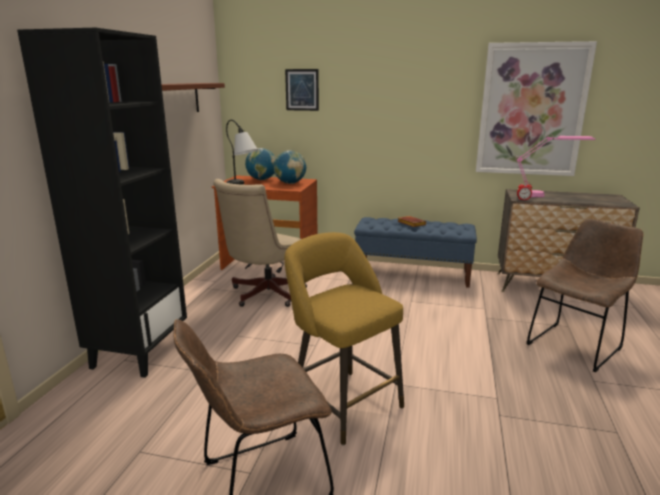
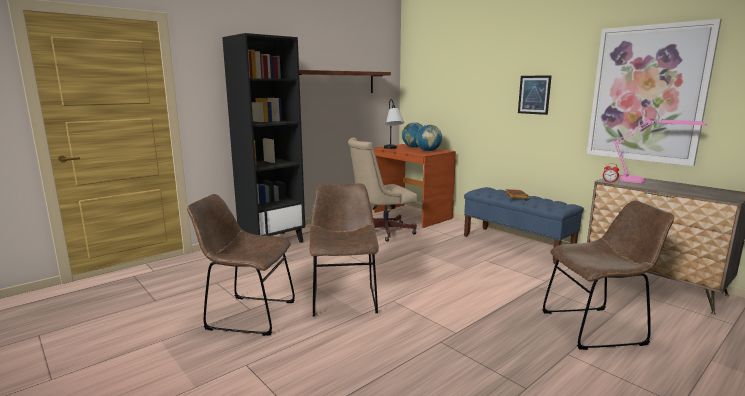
camera: 35 degrees right, 5 degrees down
(302, 90) = (451, 77): picture -> picture (534, 94)
(342, 402) = (344, 298): yellow stool -> brown chair

